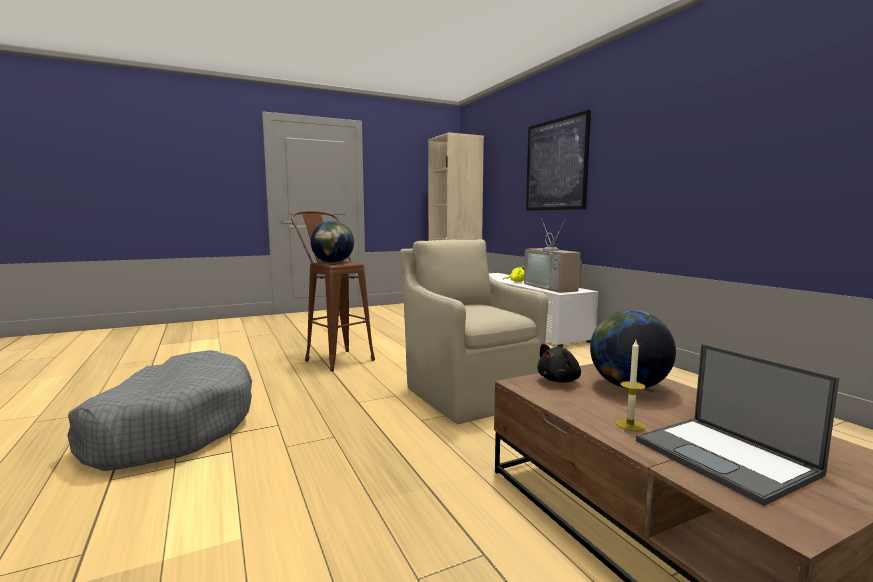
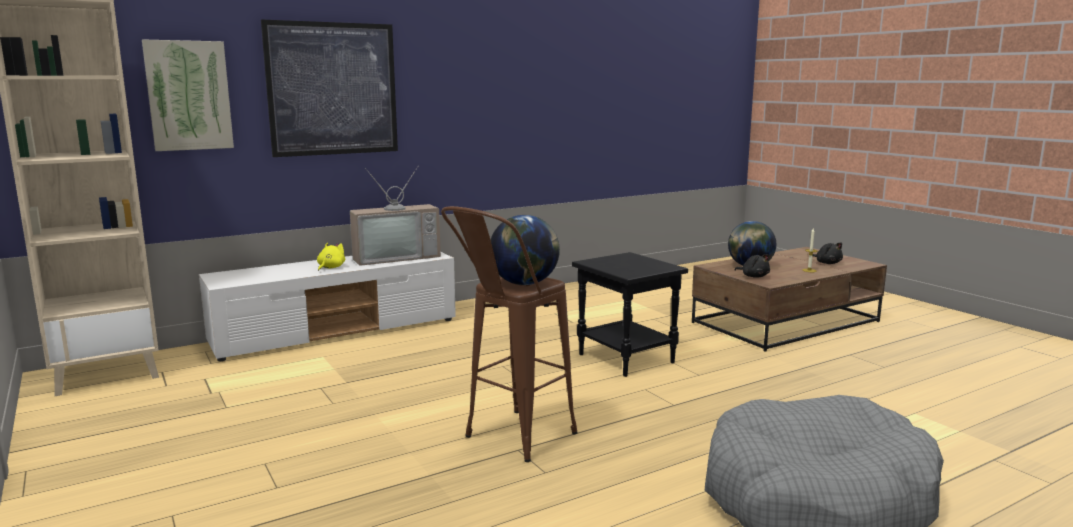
camera: 95 degrees left, 5 degrees up
(469, 394) = (624, 358): beige armchair -> black side table
(504, 176) = (189, 95): none -> picture
(726, 458) = (827, 263): laptop -> black plush toy

